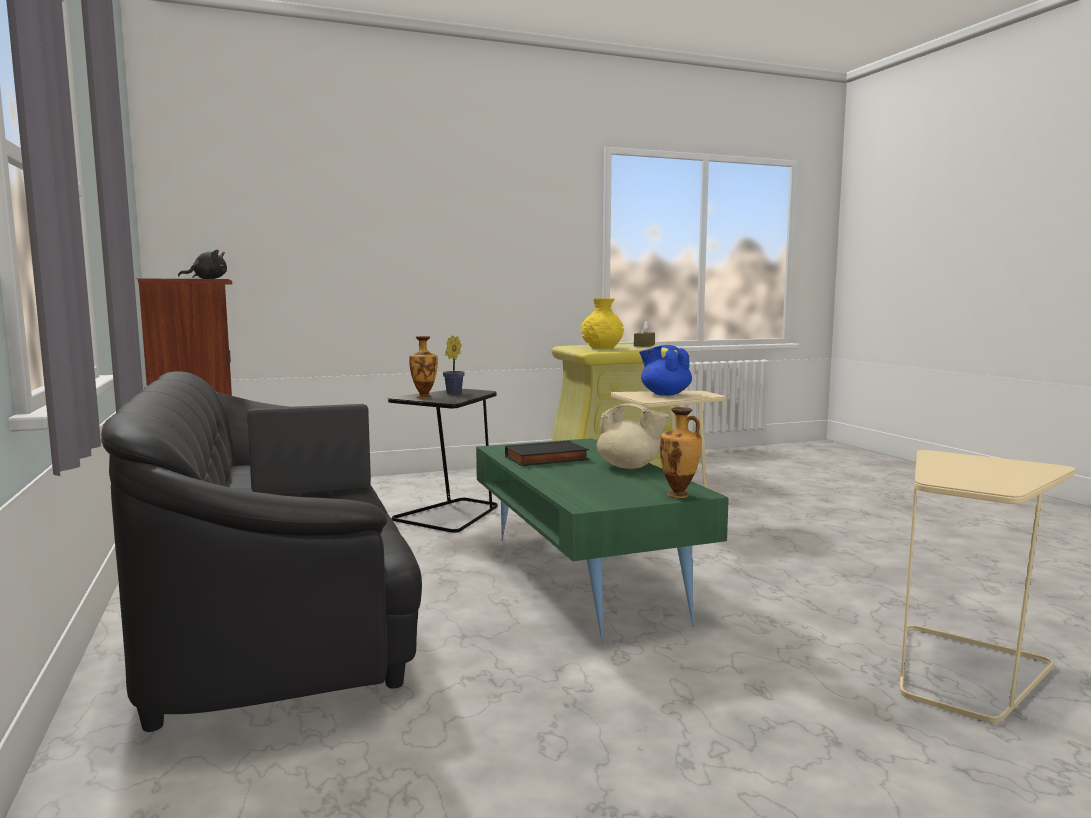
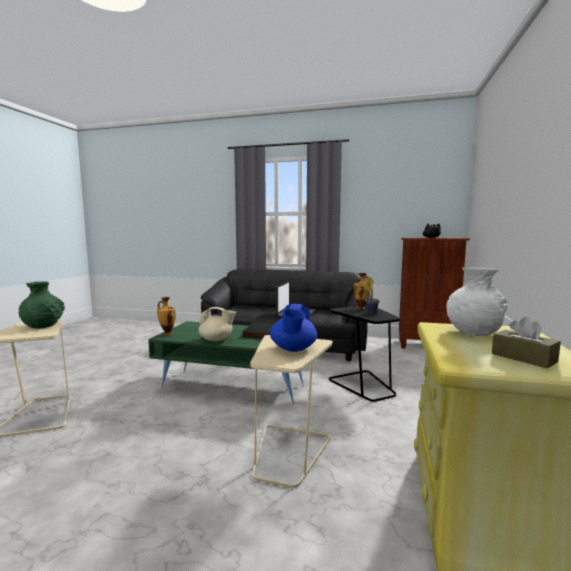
camera: 125 degrees right, 0 degrees up
(602, 348) = (473, 332): yellow vase -> white vase
(630, 466) = (216, 339): beige teapot -> beige teapot turned 150 degrees counterclockwise
(665, 394) = (293, 349): blue teapot -> blue teapot turned 105 degrees clockwise
(953, 470) = (43, 325): none -> green vase

